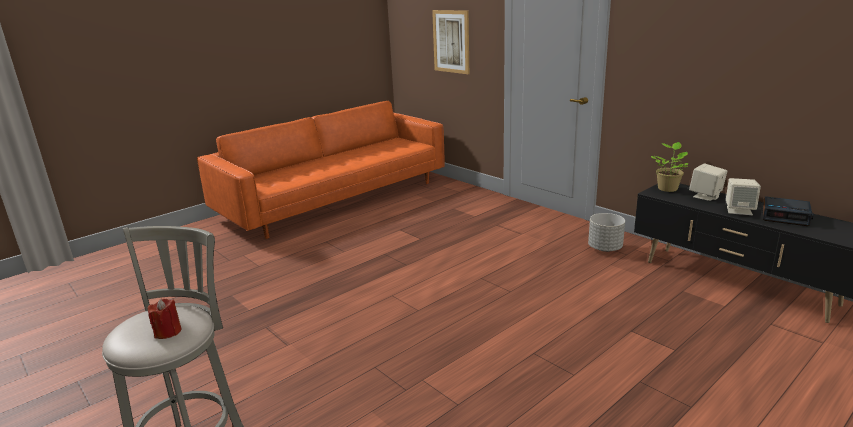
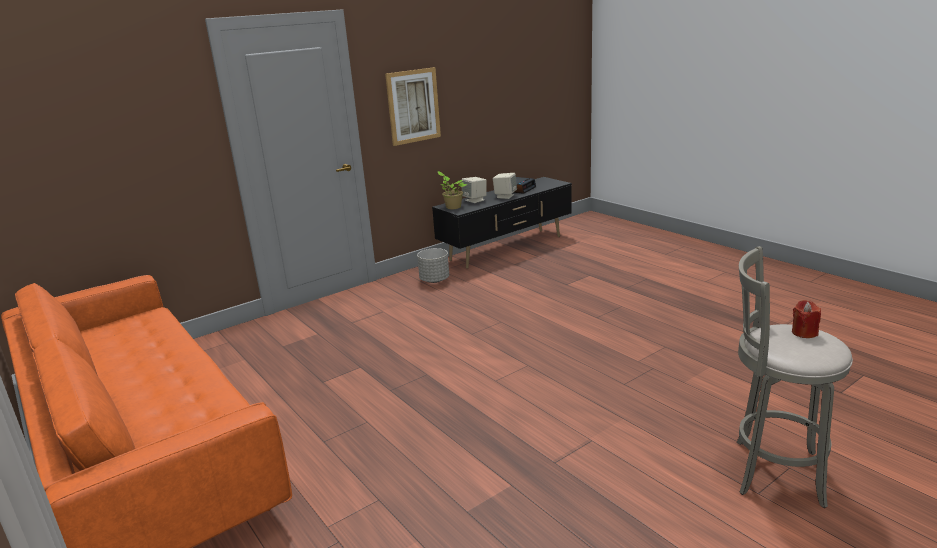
camera: 85 degrees left, 0 degrees up
(451, 41) = (125, 153): picture -> picture (413, 106)

